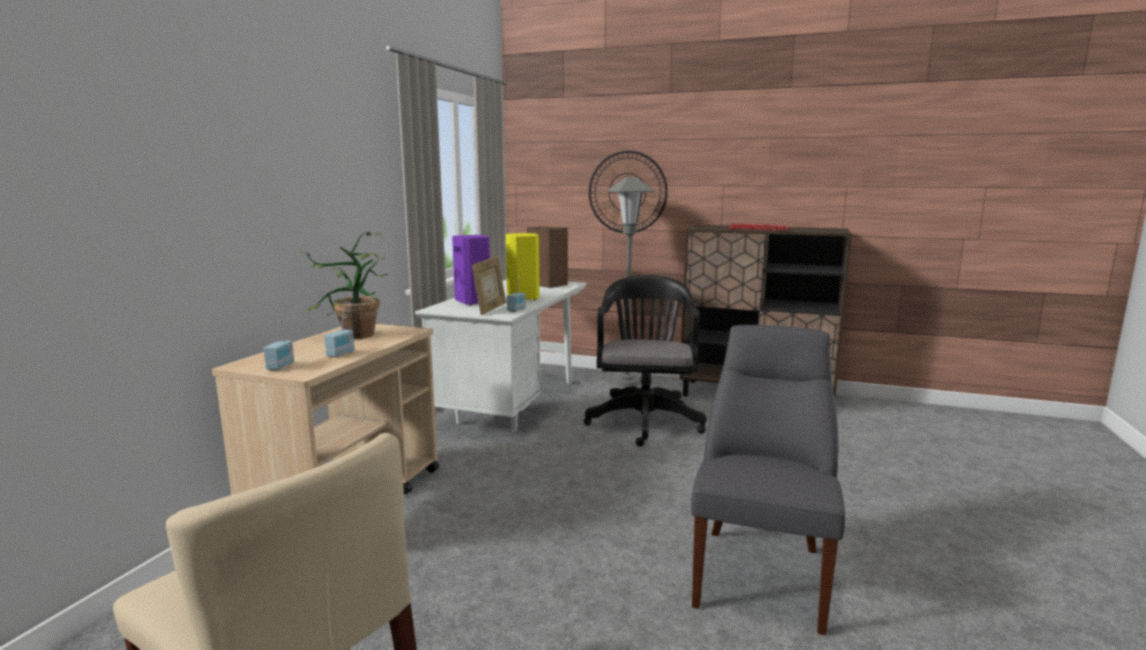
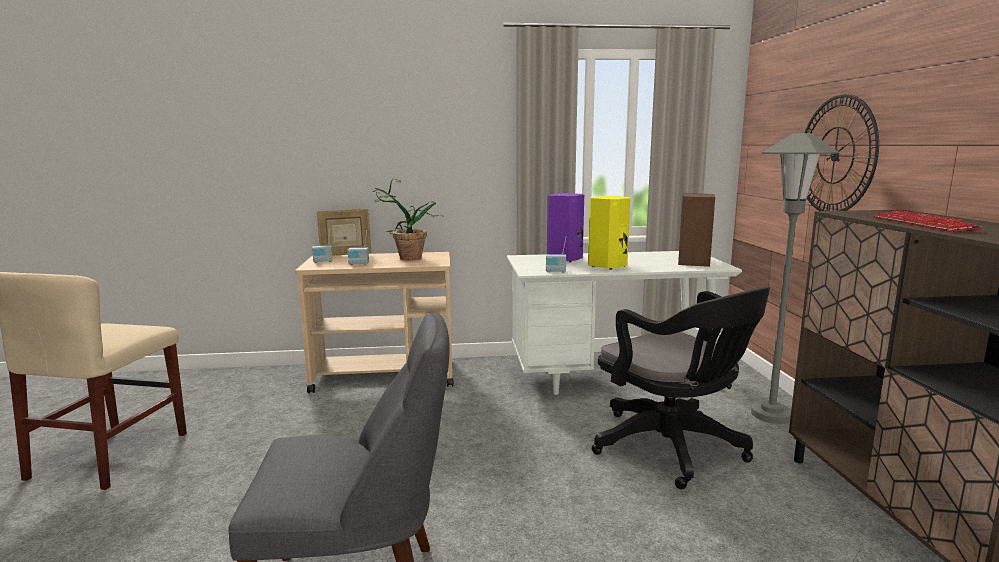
camera: 65 degrees right, 0 degrees up
(490, 309) = (544, 266): picture frame -> picture frame (345, 255)
(644, 419) = (673, 449): black office chair -> black office chair turned 75 degrees clockwise

